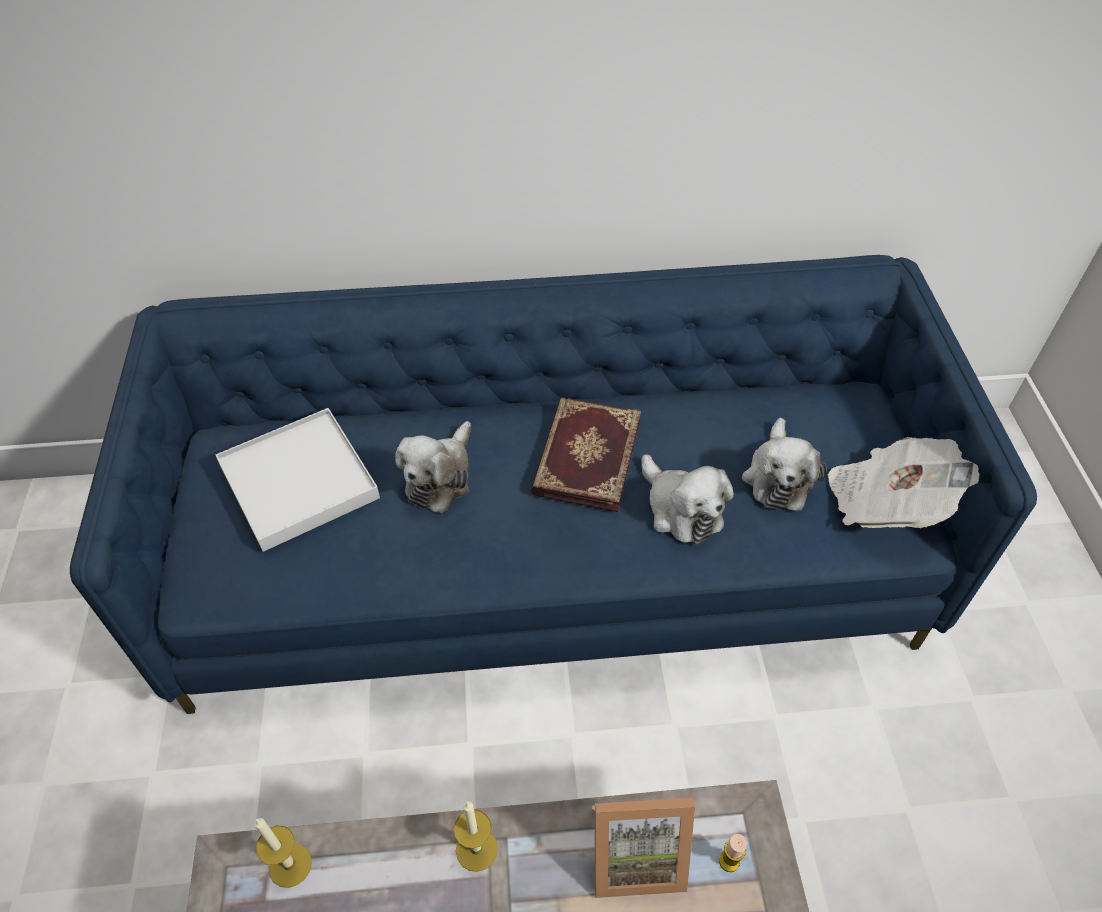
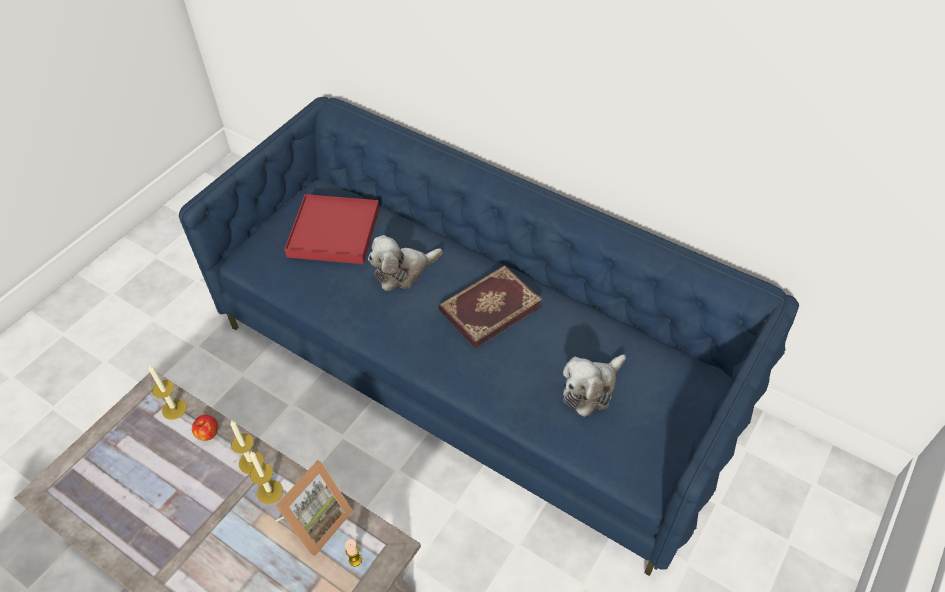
camera: 40 degrees right, 0 degrees up
(298, 482) = (334, 232): white tray -> red tray
(376, 860) = (208, 434): none -> apple
(541, 867) = (270, 492): none -> candle
(635, 855) = (316, 521): picture frame -> picture frame turned 90 degrees counterclockwise
(681, 509) = (514, 370): plush toy -> none
(887, 502) = (644, 447): newspaper -> none

